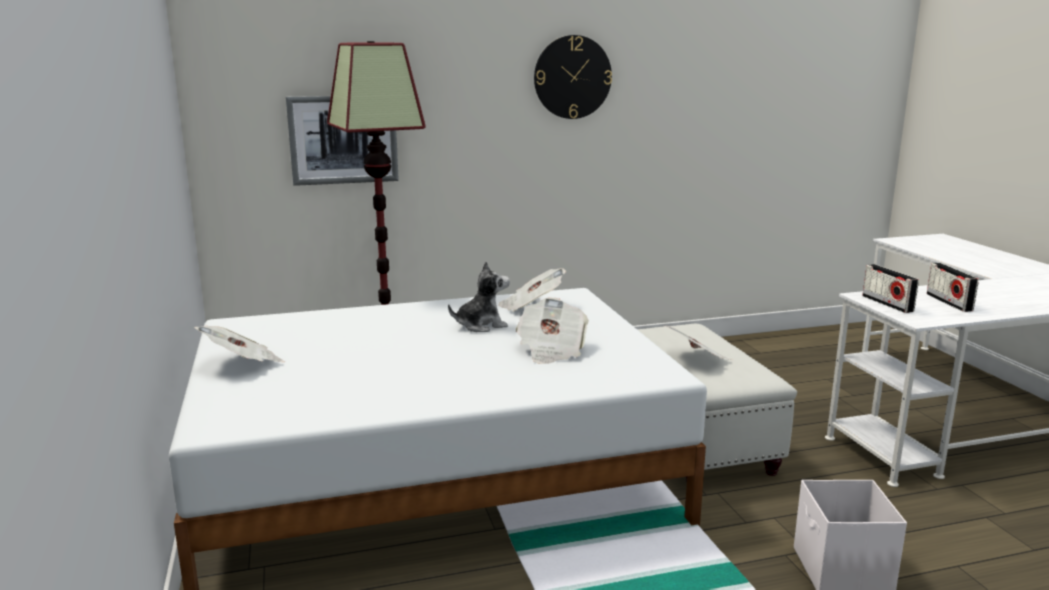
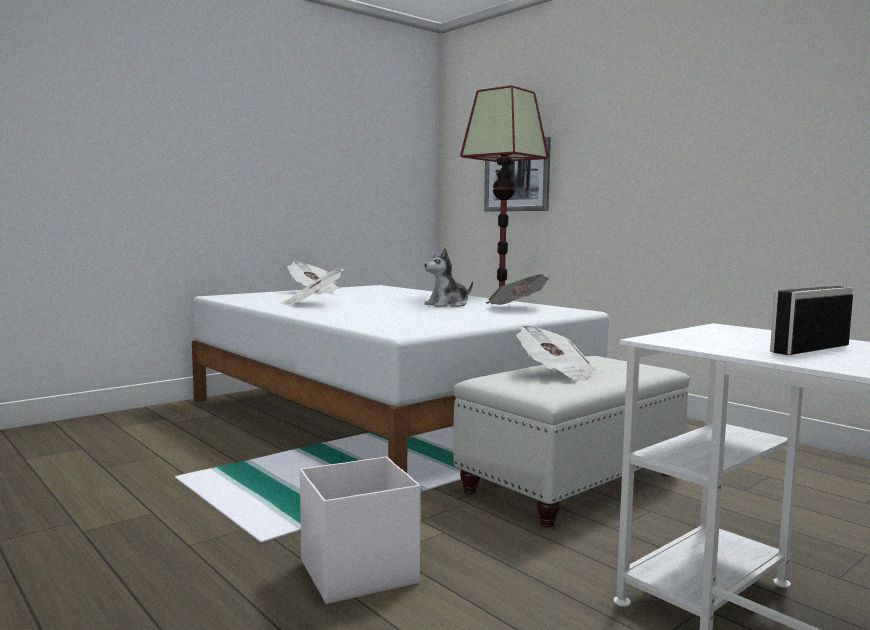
camera: 65 degrees right, 10 degrees down
(481, 325) = (448, 305): plush toy -> plush toy turned 105 degrees clockwise
(551, 350) = (417, 315): newspaper -> newspaper (312, 303)
(572, 77) = (702, 104): wall clock -> none
(887, 303) = (713, 332): radio -> none

